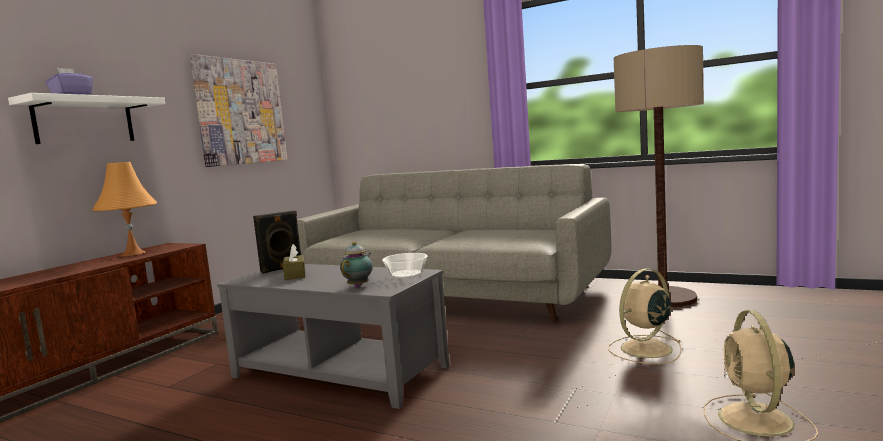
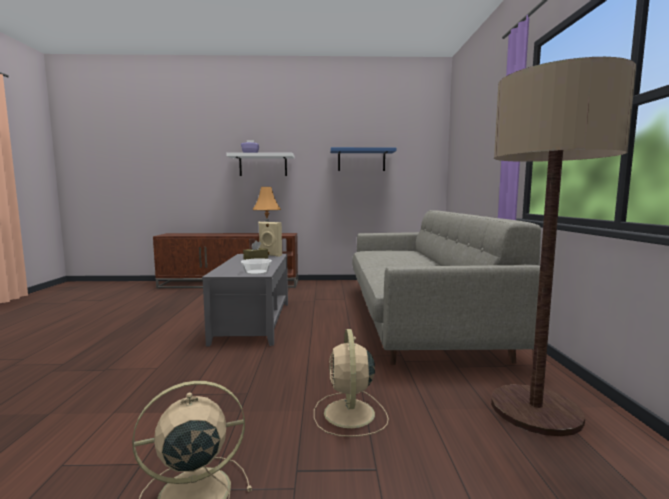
camera: 60 degrees right, 0 degrees up
(240, 112) = (361, 160): picture -> blue shelf
(282, 269) = (270, 255): black speaker -> beige speaker
(359, 286) = (227, 269): teapot -> none
(644, 349) = (349, 414): beige fan -> beige fan turned 120 degrees counterclockwise

